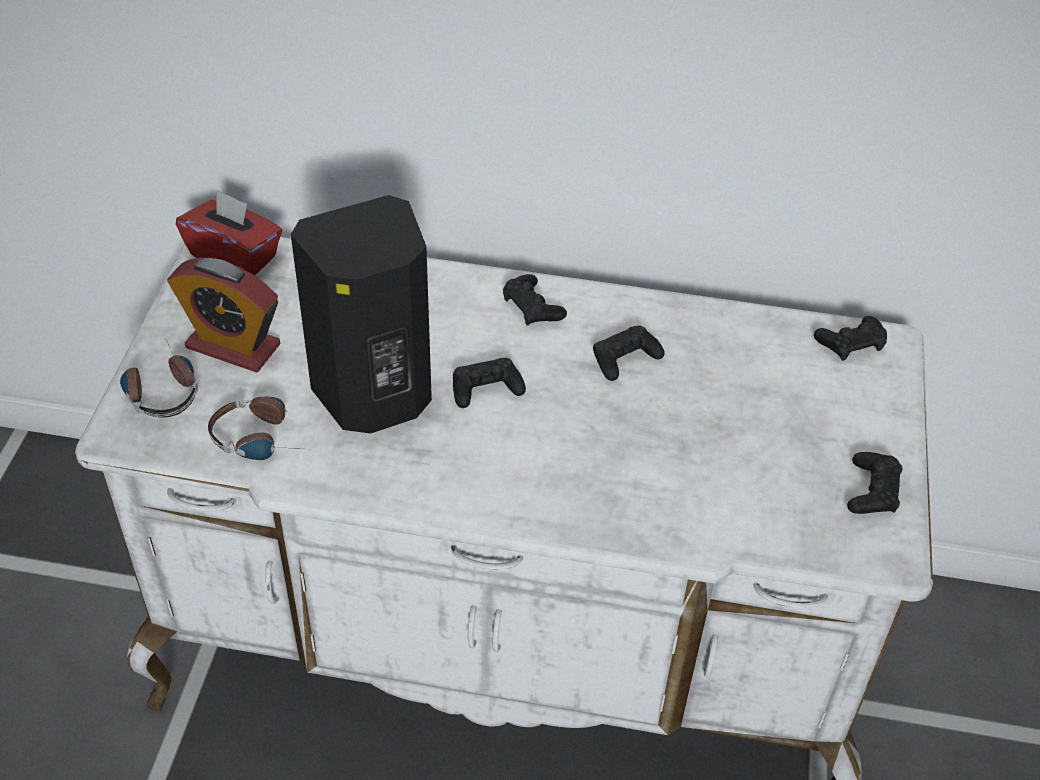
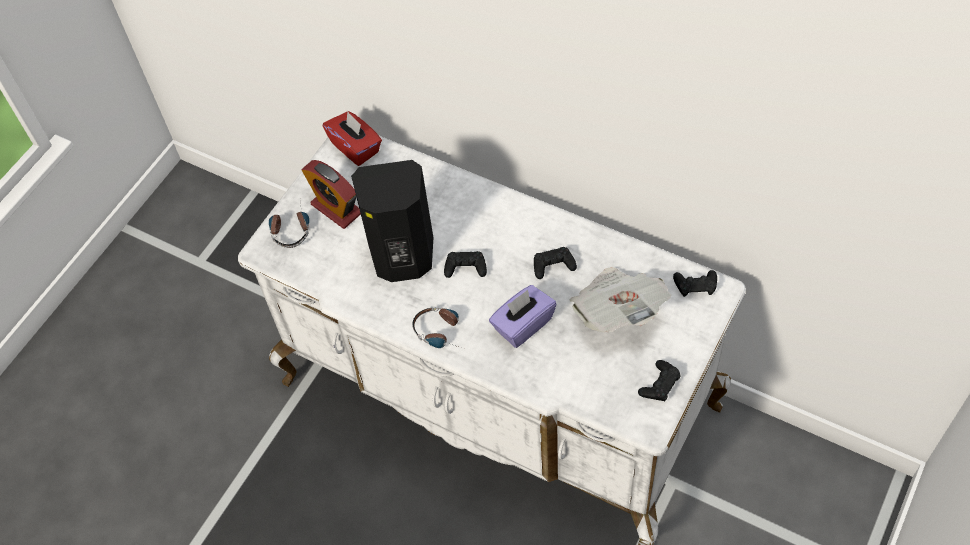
camera: 25 degrees right, 10 degrees up
(263, 437) = (335, 271): headphones -> headphones (443, 332)
(532, 307) = (513, 218): black game controller -> none
(616, 452) = (523, 325): none -> purple tissue box
(755, 401) = (618, 311): none -> newspaper

